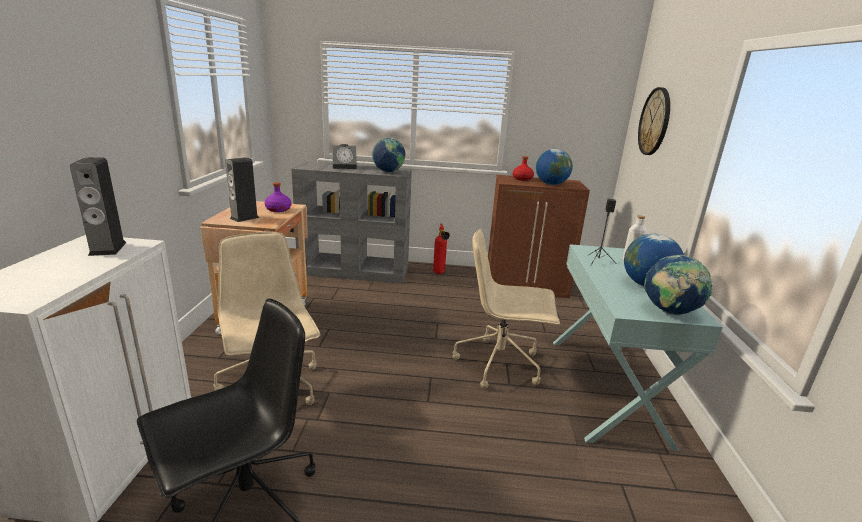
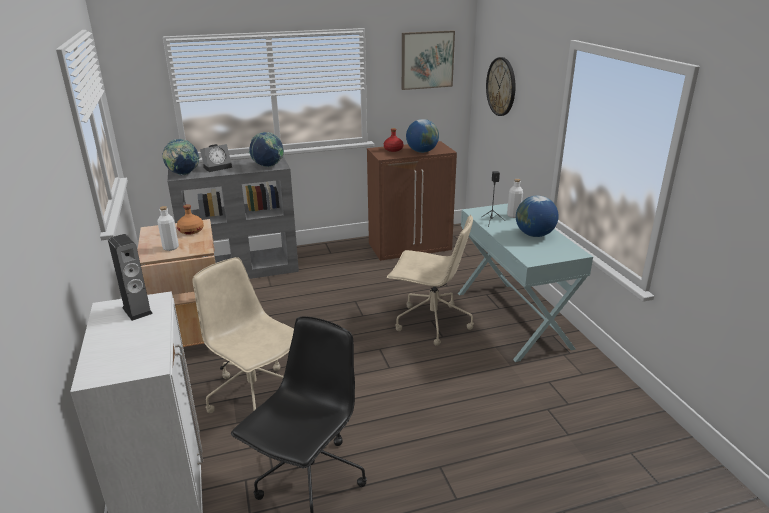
camera: 20 degrees left, 5 degrees up
(244, 218) = (170, 248): speaker -> white bottle
(278, 209) = (191, 231): purple bottle -> orange bottle
(439, 274) = (326, 253): fire extinguisher -> none
(502, 365) = (429, 323): beige office chair -> beige office chair turned 150 degrees counterclockwise
(578, 93) = (427, 60): none -> picture
(669, 312) = (558, 254): globe -> globe (183, 174)

